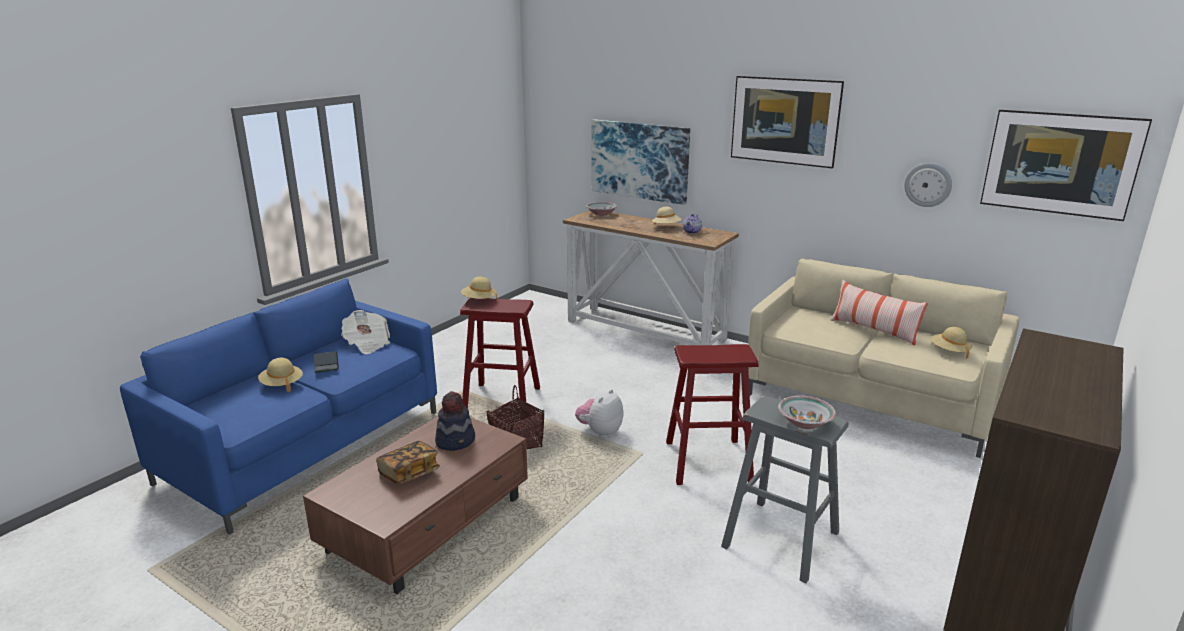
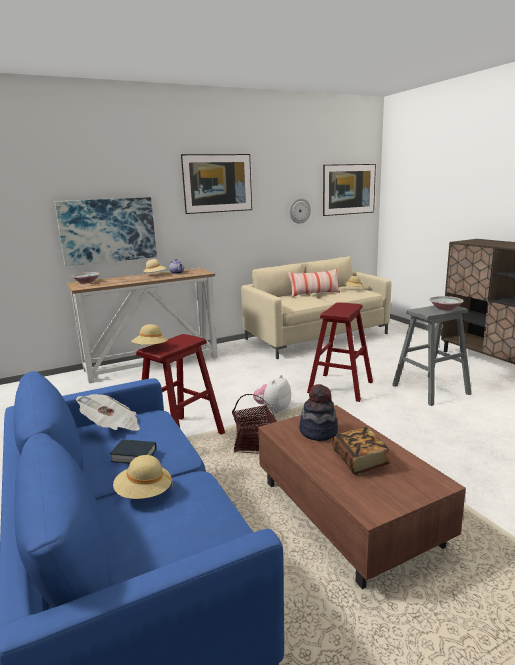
camera: 60 degrees left, 5 degrees down
(600, 432) = (273, 410): plush toy -> plush toy turned 60 degrees clockwise

